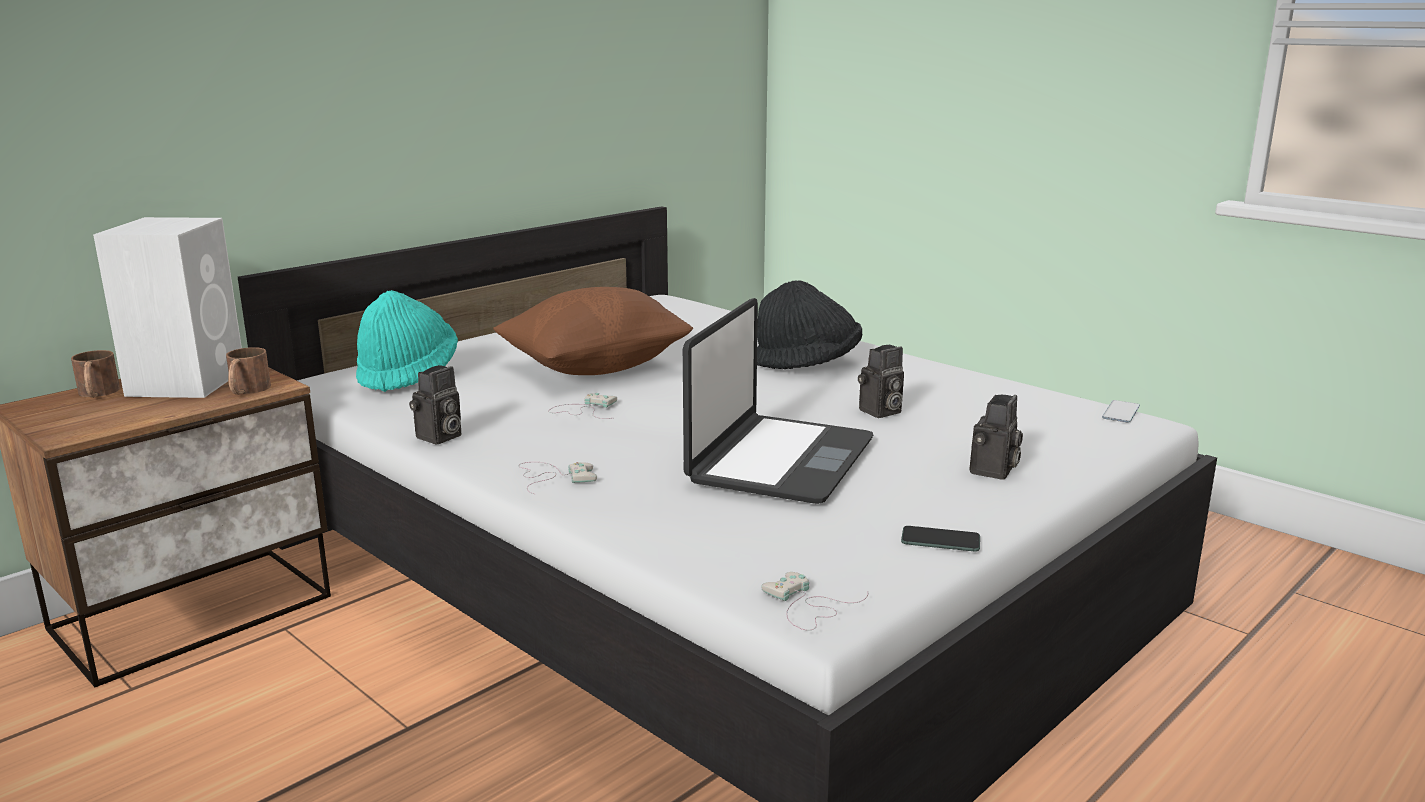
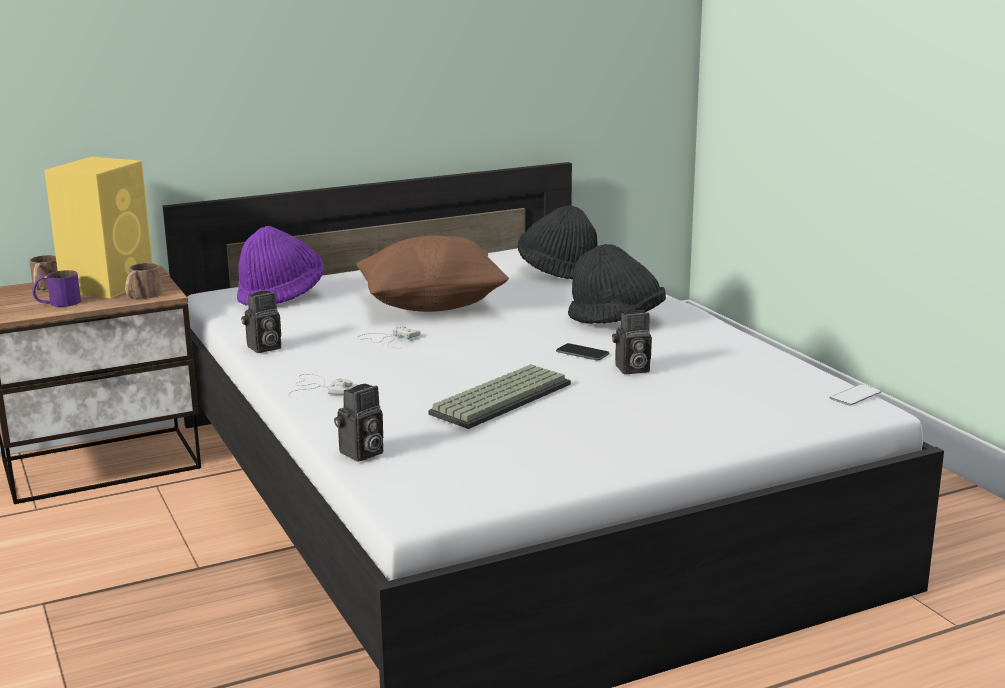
camera: 20 degrees right, 0 degrees up
(132, 411) = (57, 303): none -> purple mug
(188, 381) = (109, 284): white speaker -> yellow speaker
(408, 375) = (281, 296): turquoise hat -> purple hat
(692, 320) = (559, 271): none -> black hat
(779, 460) = (500, 398): laptop -> keyboard
(807, 606) = (408, 502): white game controller -> none
(940, 540) = (562, 474): phone -> phone (582, 353)
(993, 472) = (671, 430): camera -> camera (361, 454)

